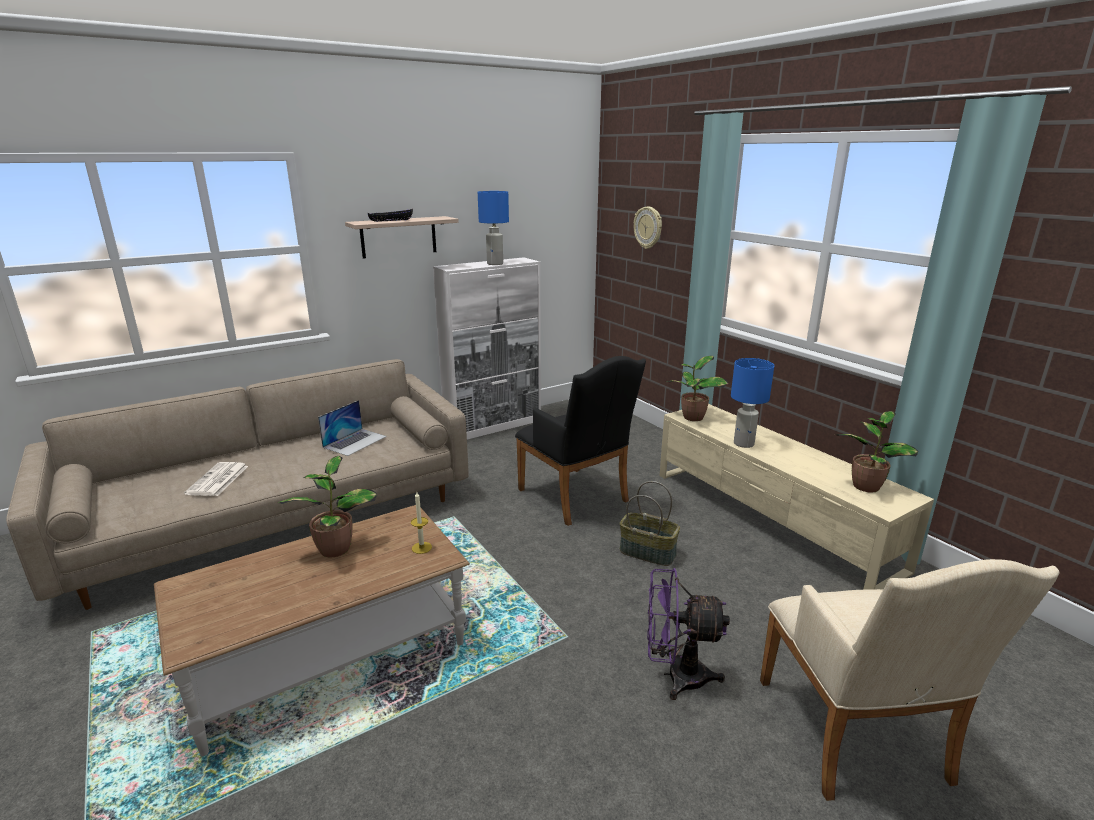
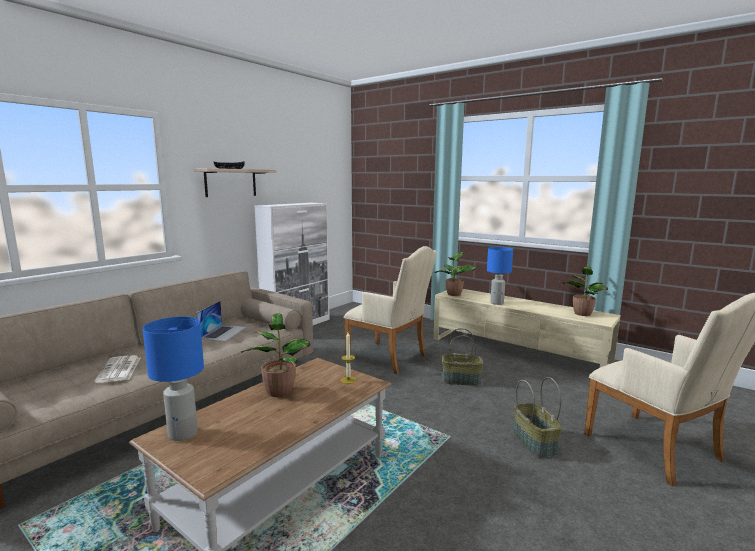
camera: 20 degrees left, 10 degrees down
(495, 264) = (298, 204): blue table lamp -> blue table lamp (183, 434)
(577, 498) = (390, 358): black armchair -> beige armchair
(648, 227) = (394, 181): wall clock -> none
(676, 676) = (535, 442): purple fan -> basket

